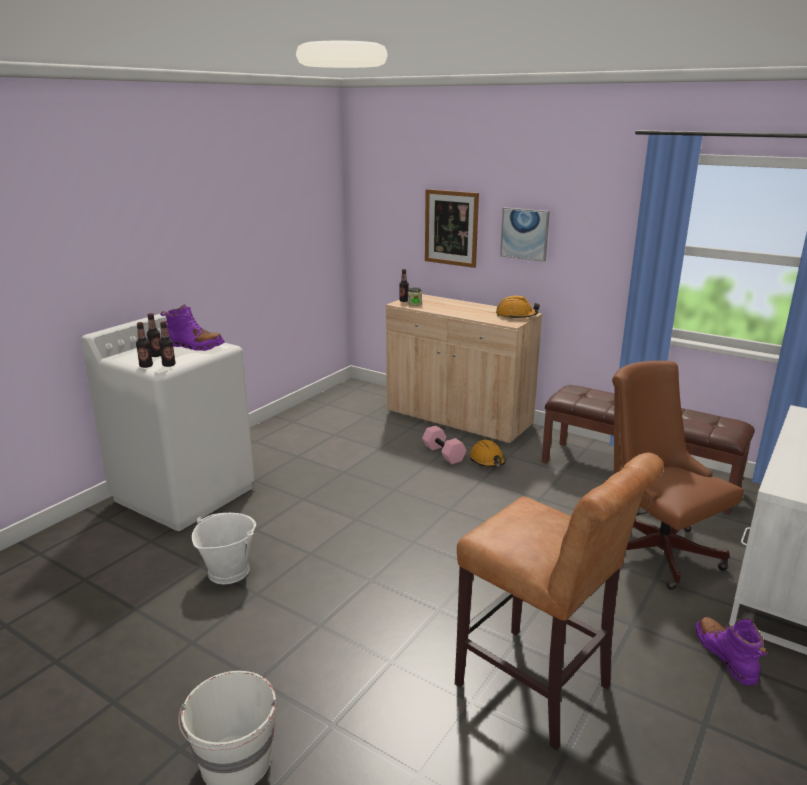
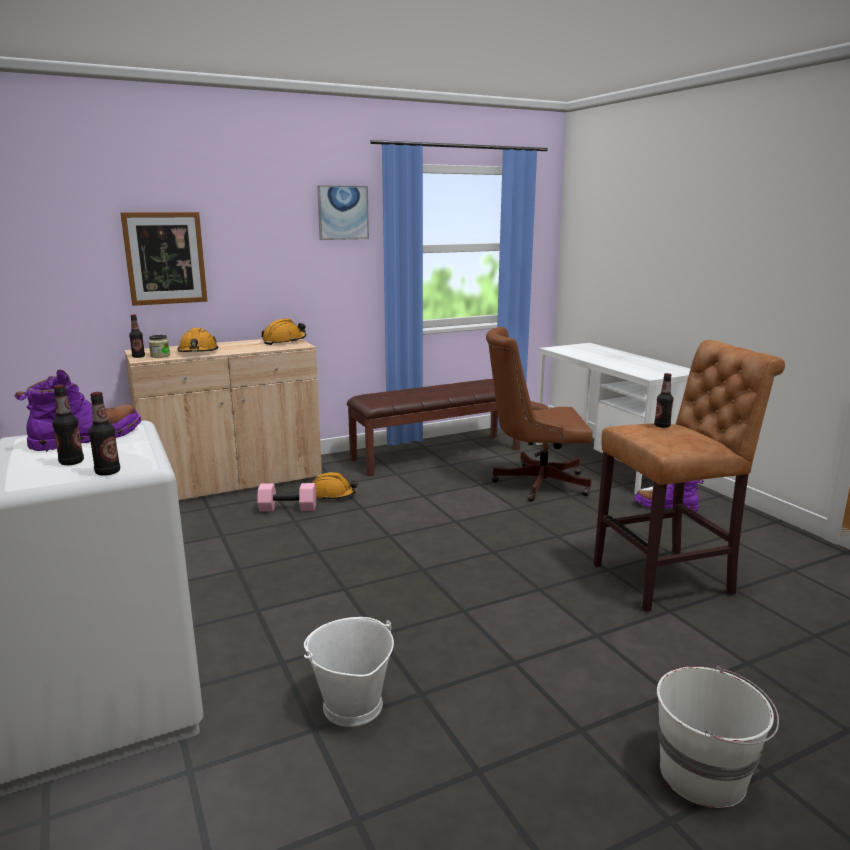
camera: 60 degrees left, 5 degrees down
(169, 365) = (138, 459): bottle -> bottle (662, 426)
(440, 308) = (198, 352): none -> orange hard hat
(524, 234) = (262, 253): picture -> picture (343, 212)

